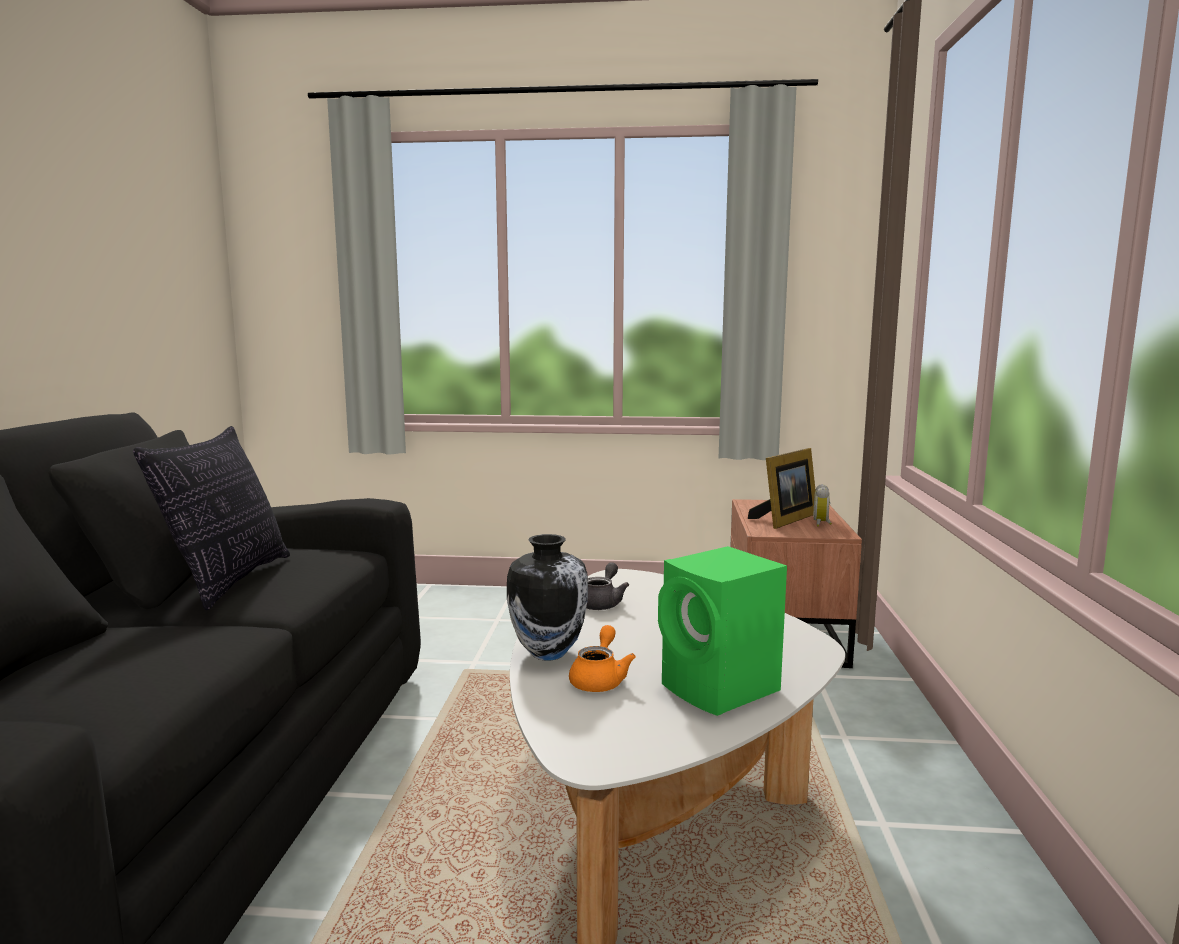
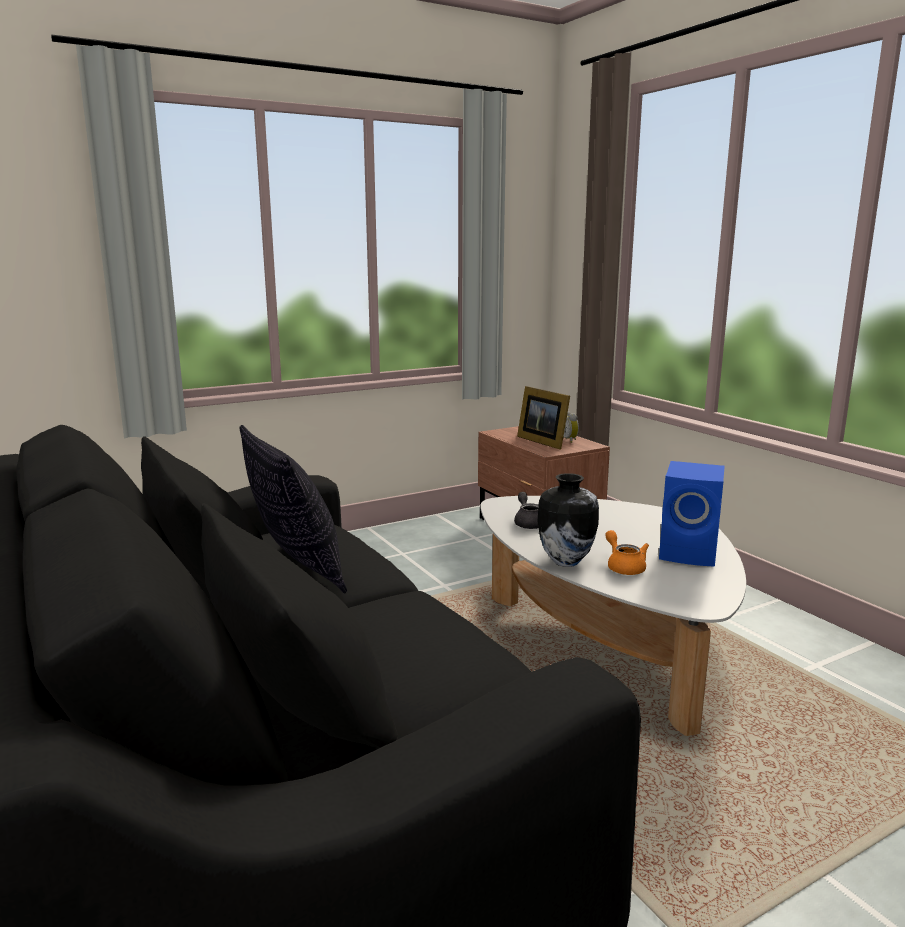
camera: 35 degrees left, 5 degrees up
(722, 690) = (690, 553): green speaker -> blue speaker
(785, 519) = (543, 441): picture frame -> picture frame turned 135 degrees clockwise

